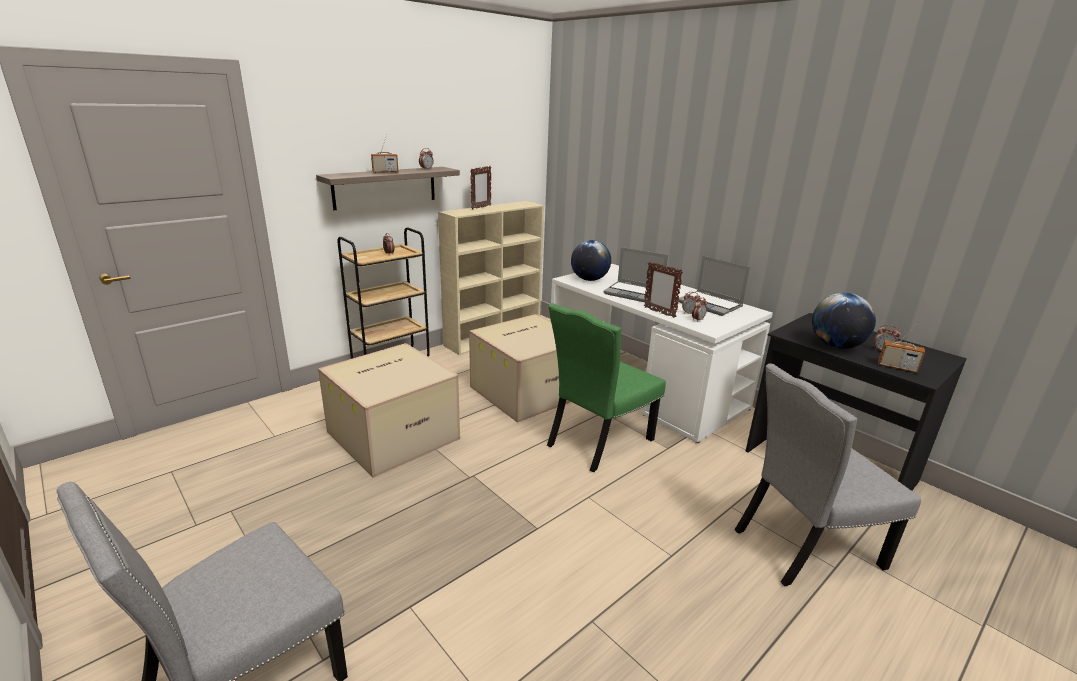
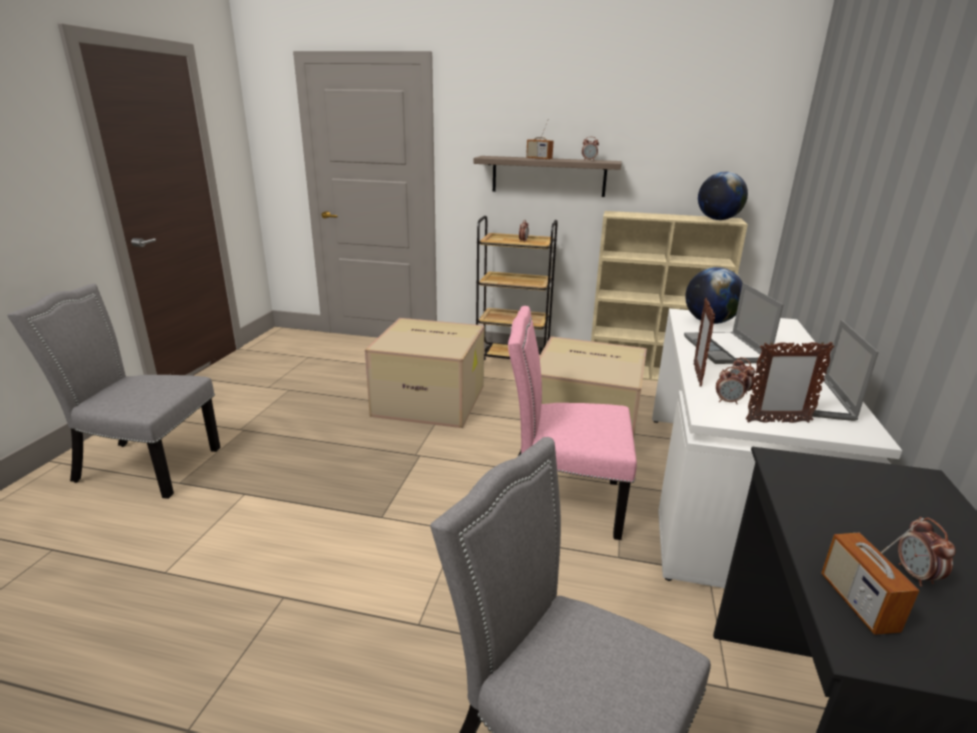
camera: 55 degrees right, 0 degrees up
(481, 207) = (660, 214): picture frame -> picture frame (777, 422)
(599, 440) = (564, 502): green chair -> pink chair
(835, 346) = (823, 515): globe -> globe (718, 219)

